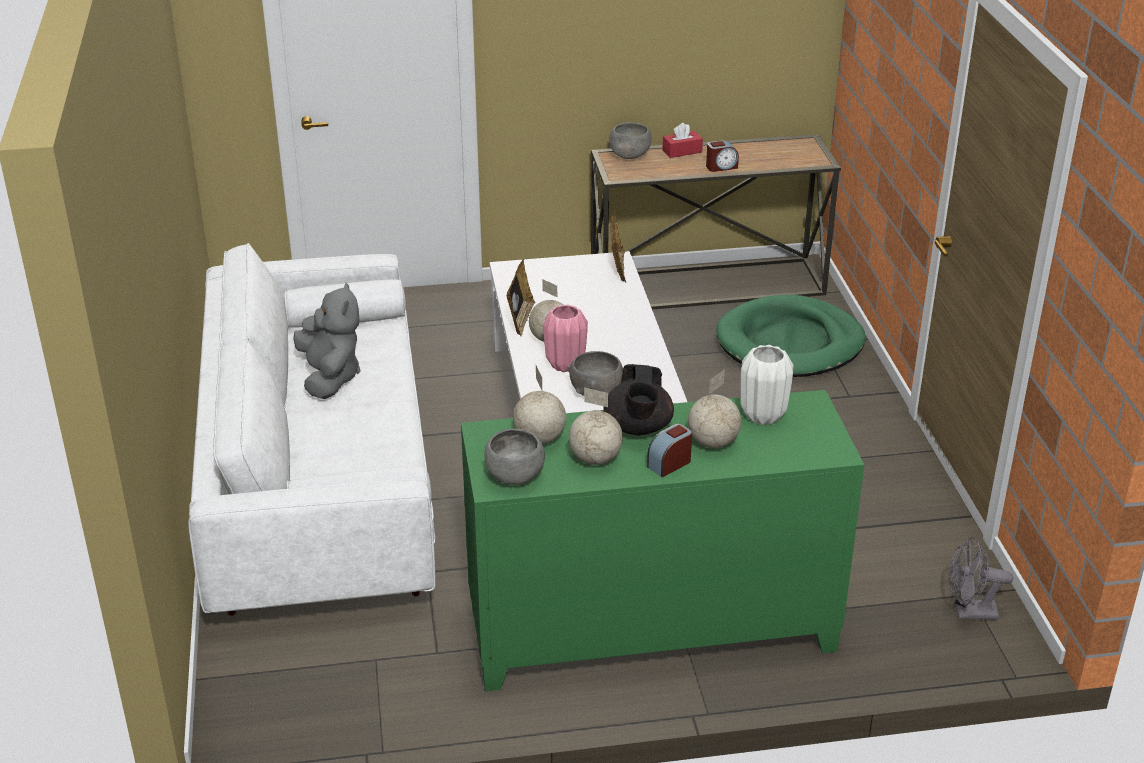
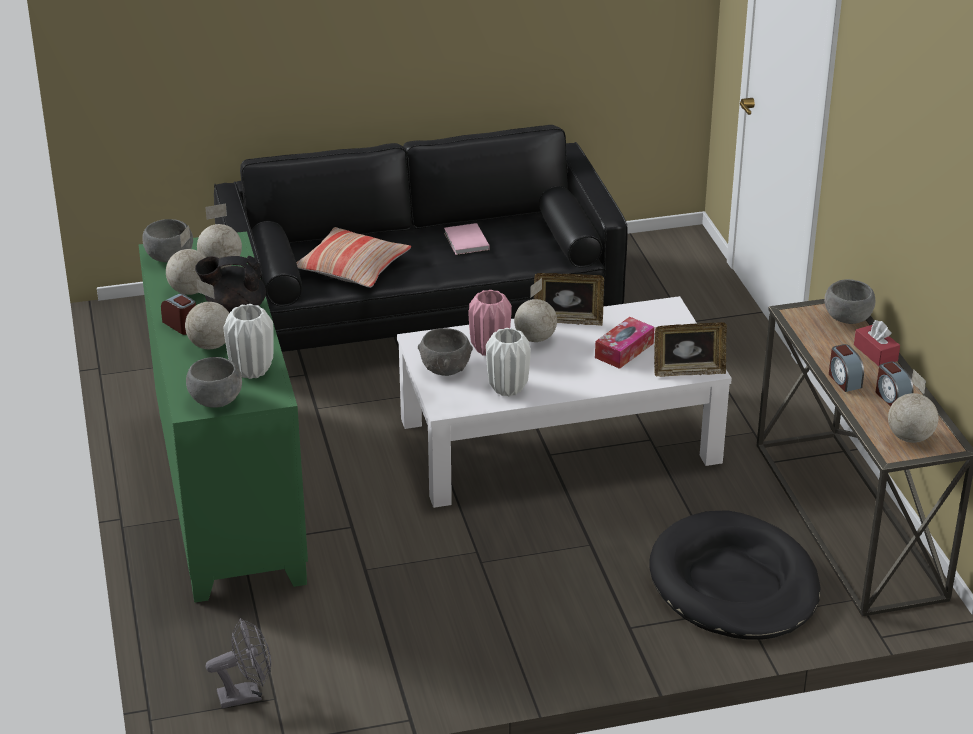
camera: 85 degrees right, 0 degrees up
(320, 486) = (419, 311): white sofa -> black sofa
(330, 377) = (466, 242): grey plush toy -> pink book
(362, 453) = (352, 268): none -> pillow
(579, 295) = (624, 350): none -> tissue box
(636, 358) = (508, 388): none -> white vase
(745, 153) = (892, 398): none -> alarm clock
(790, 343) = (734, 583): green dog bed -> black dog bed
(799, 153) = (910, 438): none -> globe
(821, 437) = (216, 400): none -> grey bowl
(969, 612) = (246, 695): grey fan -> grey fan turned 75 degrees clockwise

